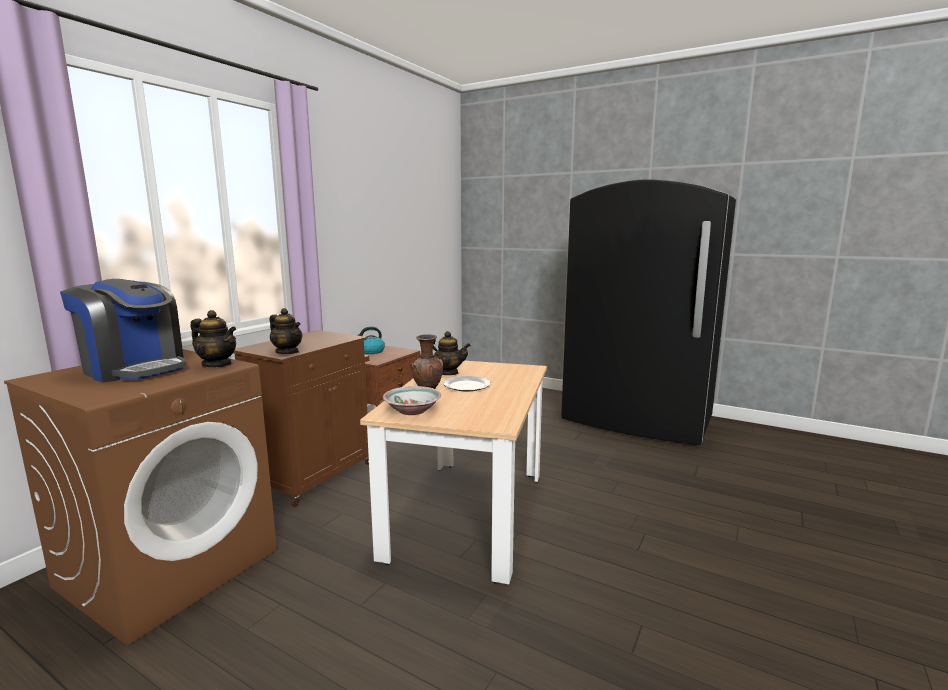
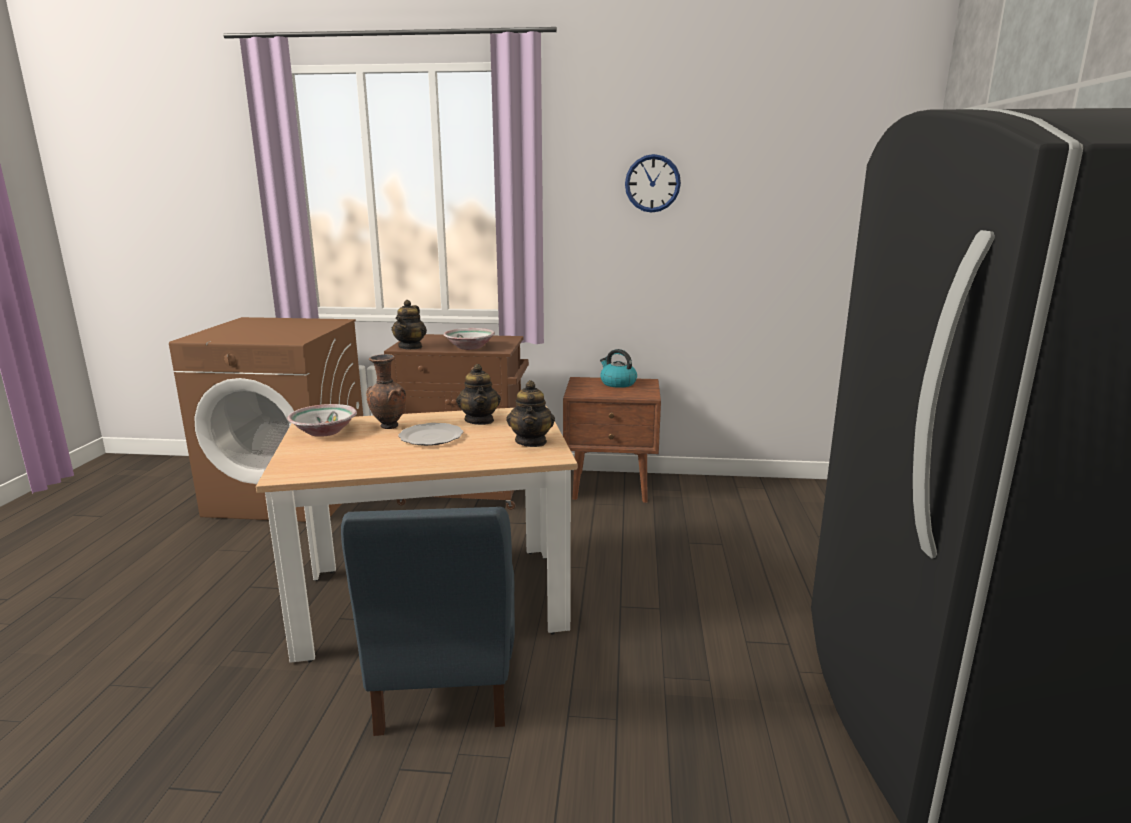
camera: 65 degrees right, 5 degrees up
(135, 369) = (275, 327): coffee machine -> none
(217, 365) = (295, 337): teapot -> teapot (531, 441)
(326, 341) = (470, 347): none -> bowl
(363, 208) = (652, 183): none -> wall clock
(565, 523) = (444, 682): none -> blue chair

